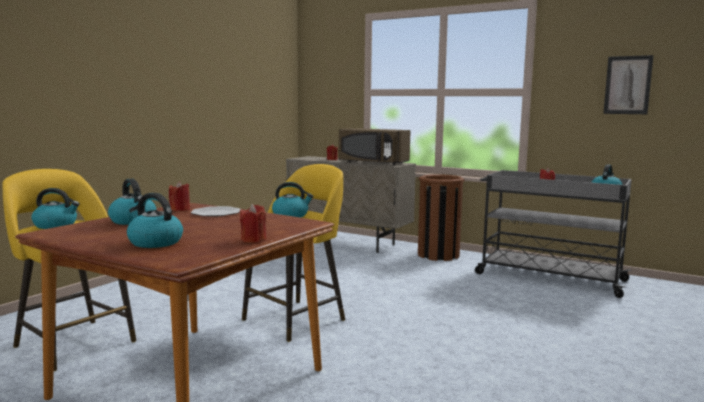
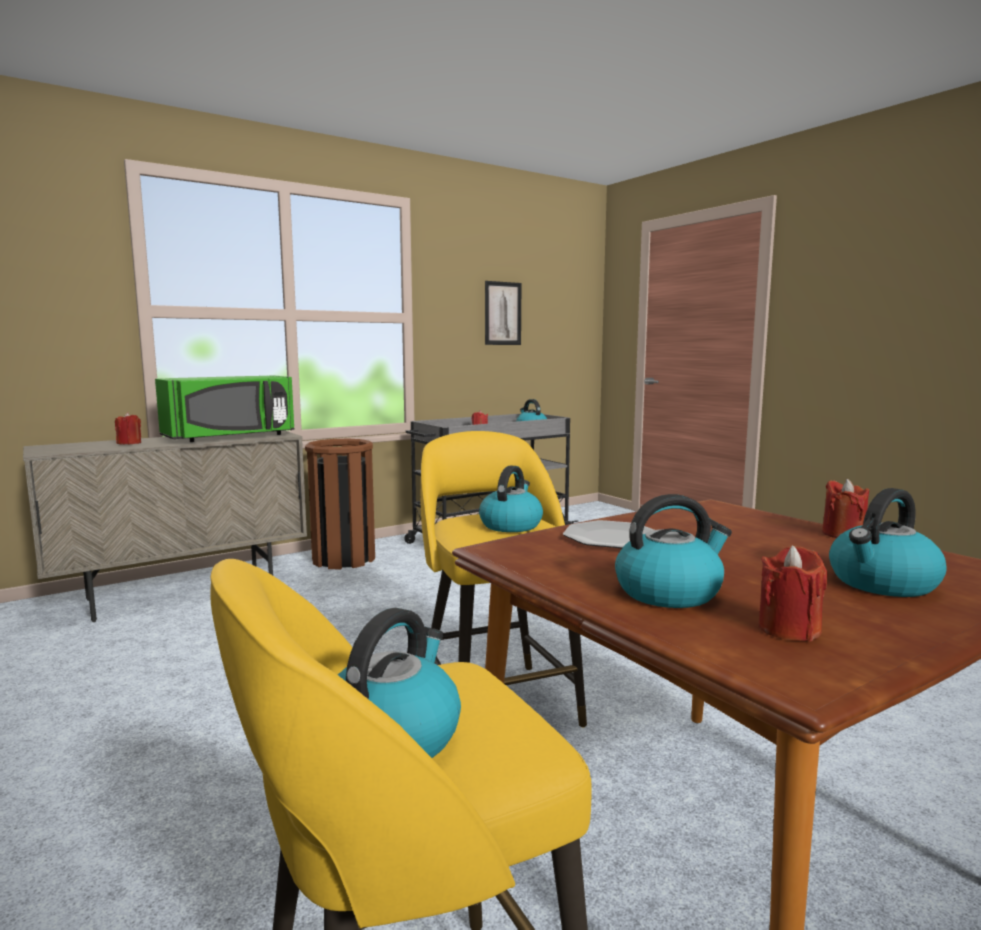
camera: 65 degrees left, 0 degrees up
(180, 209) = (554, 556): red candle -> red candle (789, 629)
(372, 163) = (231, 437): brown microwave -> green microwave

